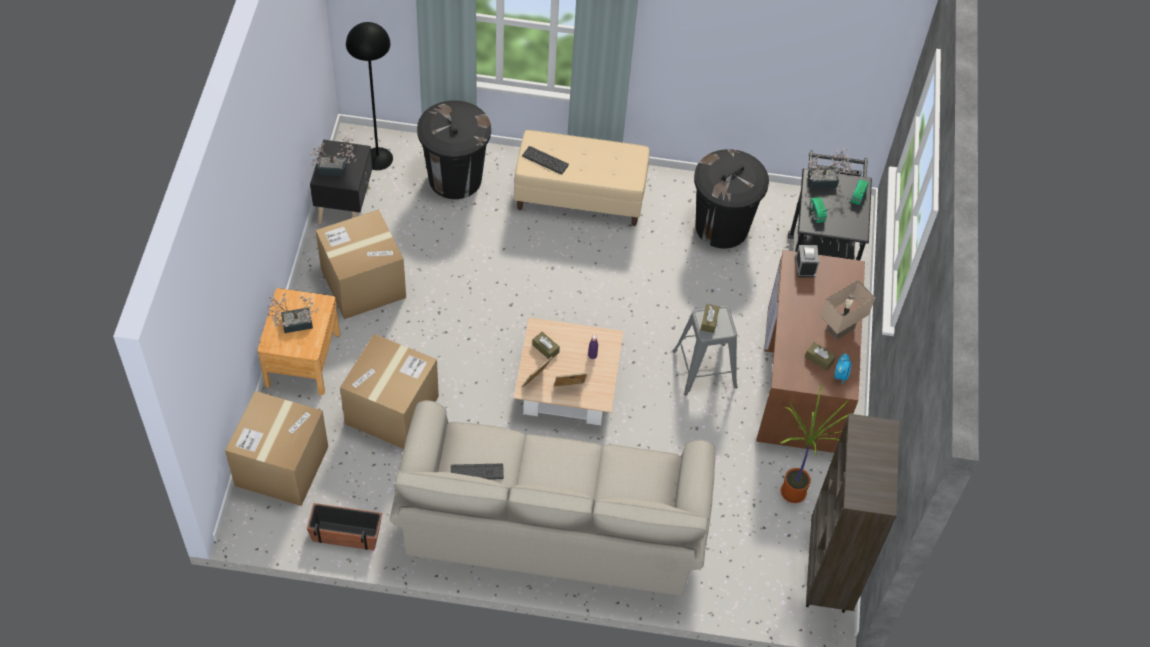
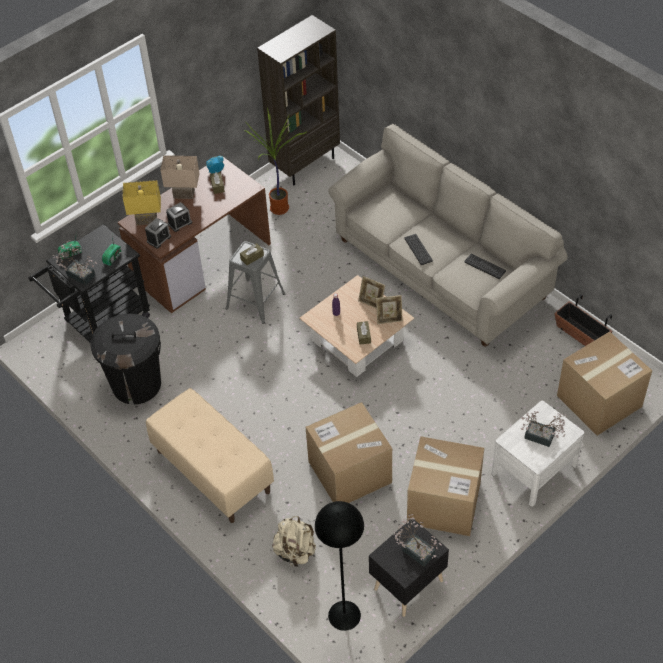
camera: 135 degrees left, 5 degrees down
(303, 359) = (534, 469): brown nightstand -> white nightstand
(392, 410) = (492, 394): cardboard box -> cardboard box (350, 472)
(455, 178) = (295, 552): black trash can -> beige backpack
(545, 160) = (236, 456): keyboard -> keyboard (418, 249)
(806, 295) = (180, 223): none -> alarm clock
(840, 278) = (146, 221): none -> yellow table lamp

